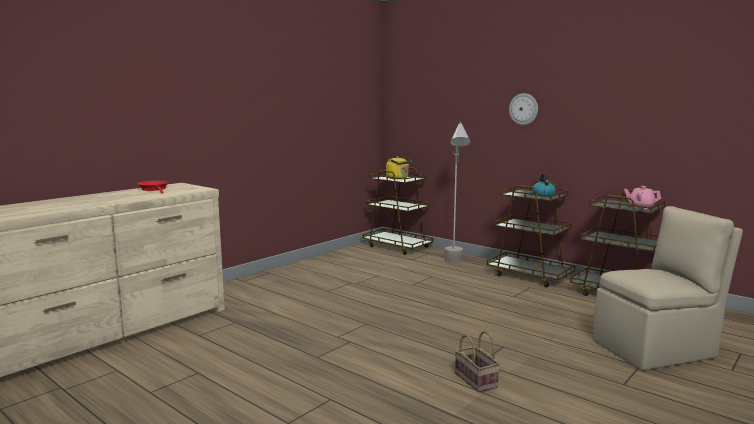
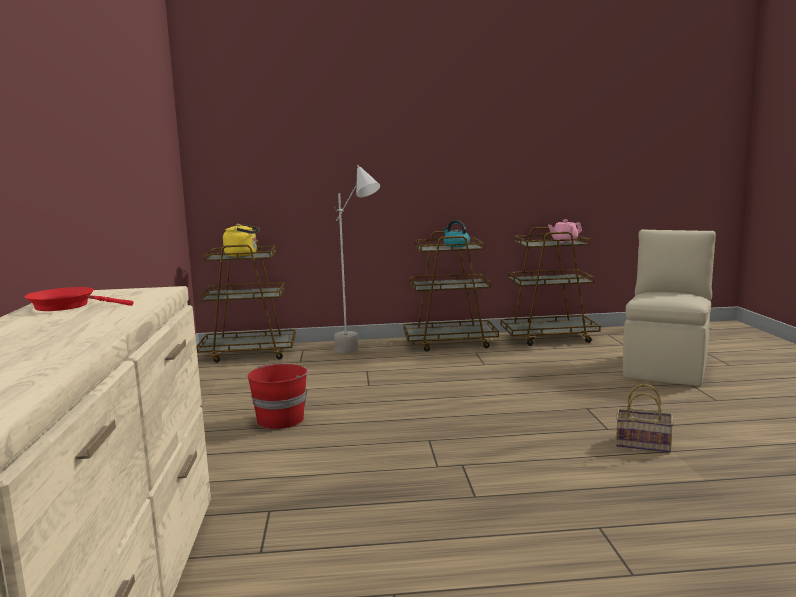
camera: 45 degrees left, 0 degrees up
(330, 286) = (281, 419): none -> red bucket
(523, 109) = (407, 148): wall clock -> none

